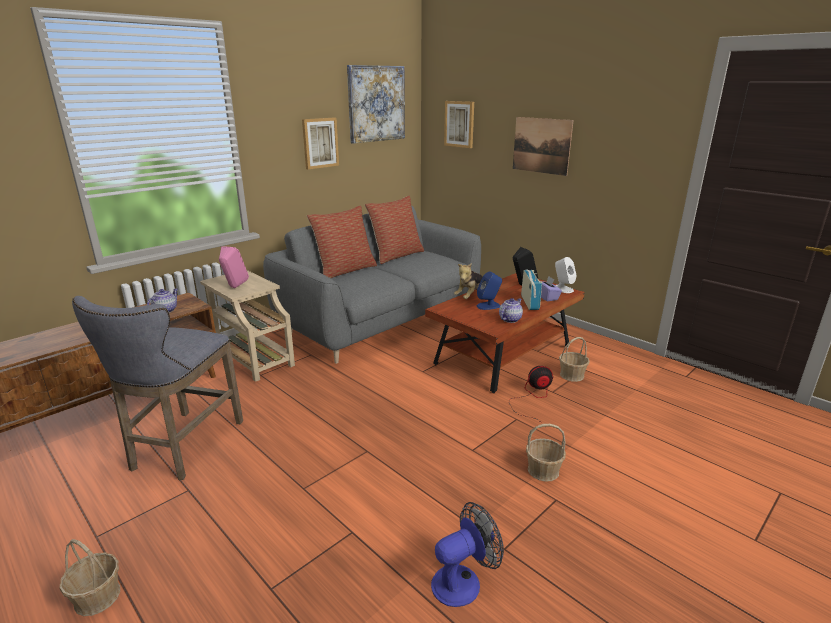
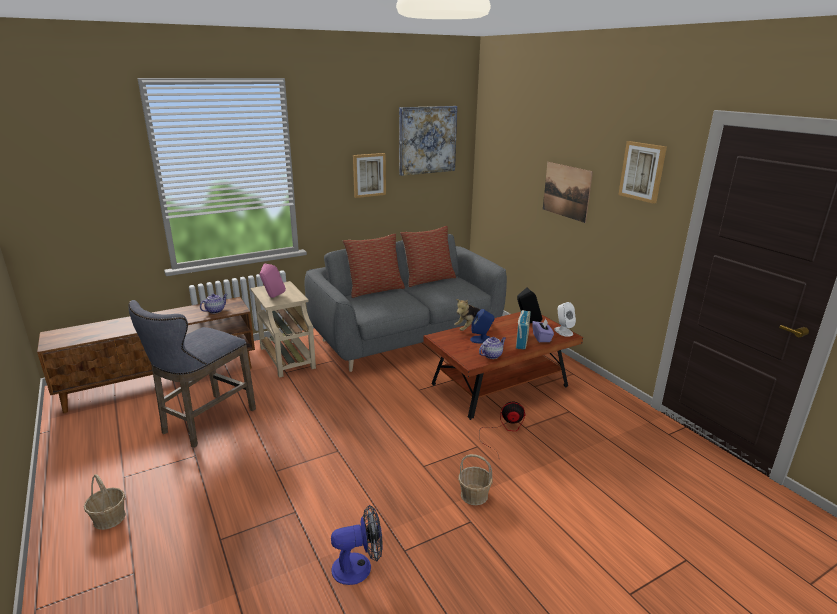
camera: 15 degrees right, 0 degrees up
(459, 124) = (503, 161): picture -> picture (642, 171)
(572, 375) = (553, 415): basket -> none

